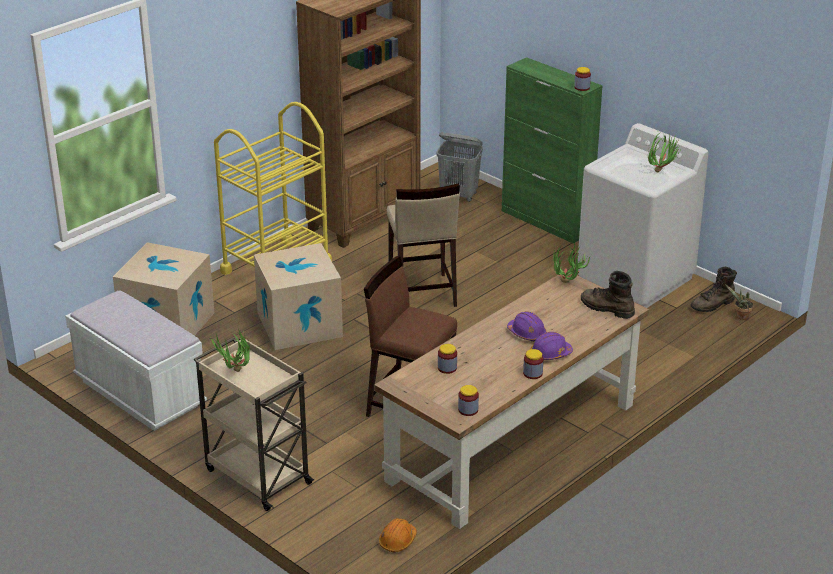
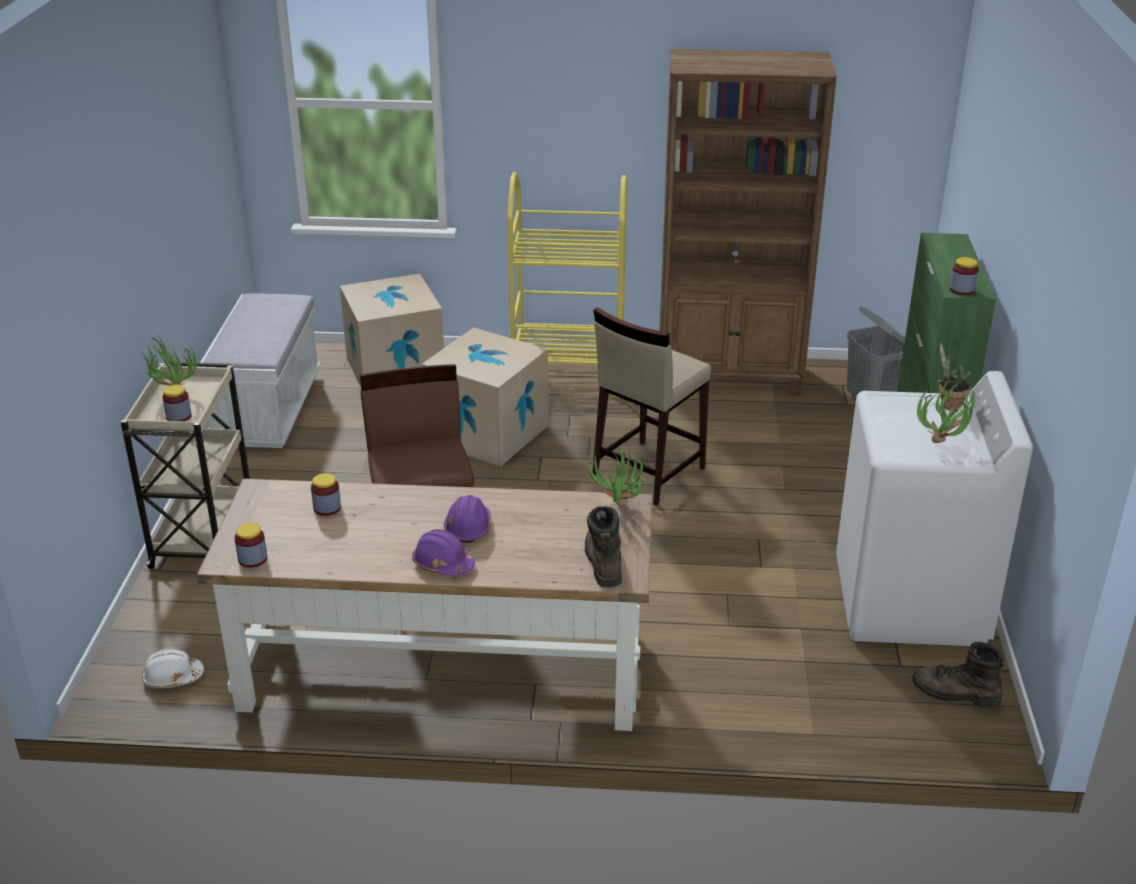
camera: 50 degrees right, 0 degrees up
(397, 541) = (172, 677): orange hard hat -> white hard hat
(532, 373) = (383, 570): jar -> jar (179, 416)
(740, 317) = (966, 732): potted plant -> potted plant (948, 405)

